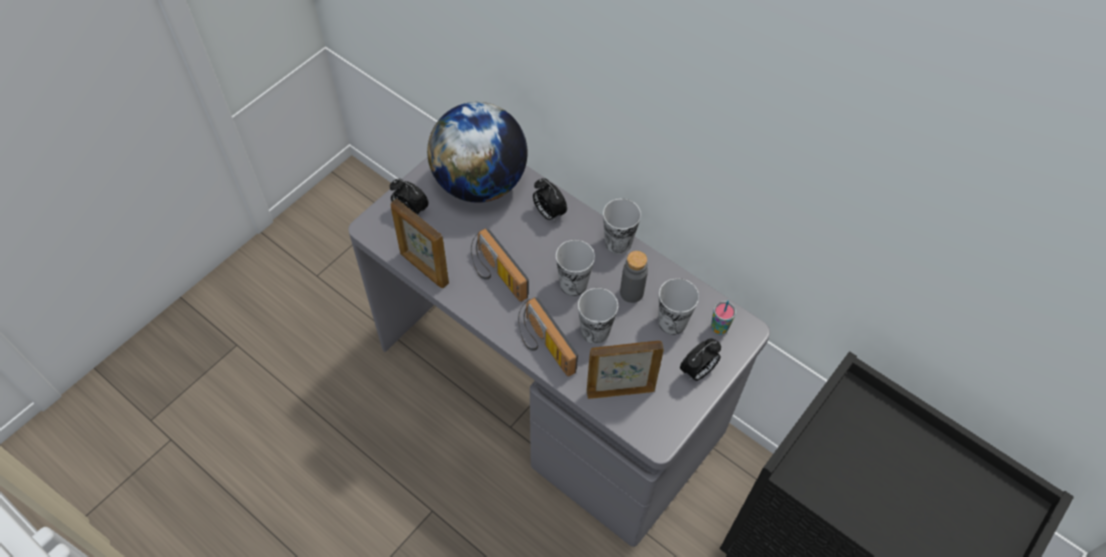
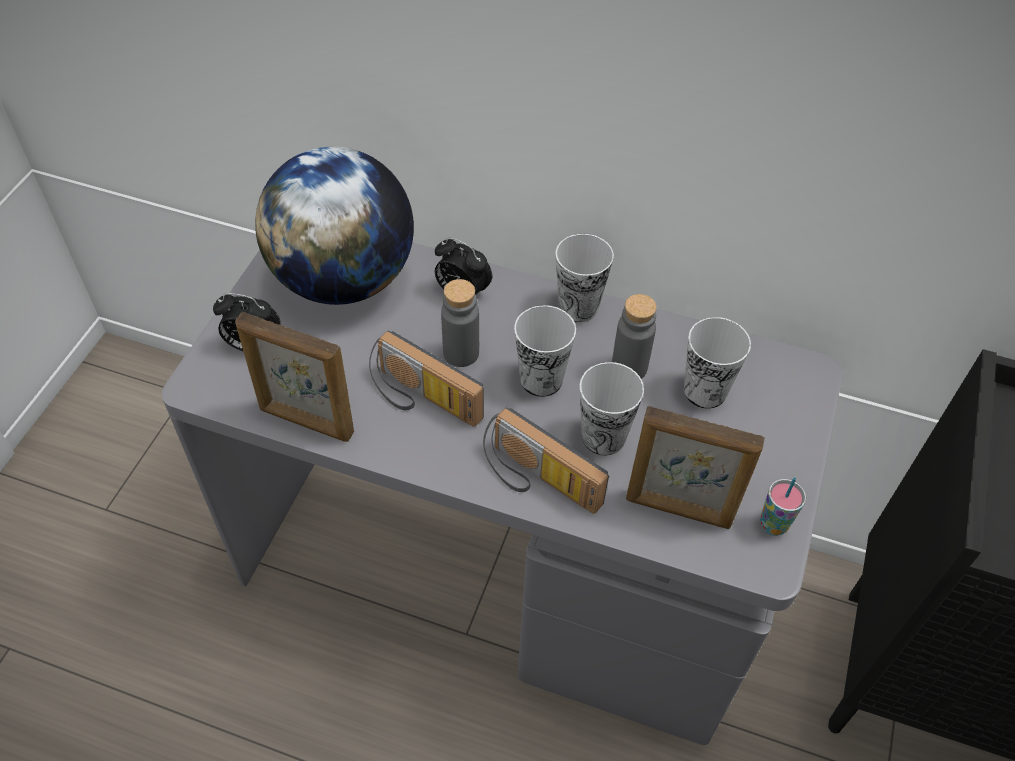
camera: 20 degrees left, 5 degrees down
(531, 252) = (461, 353): none -> grey bottle
(619, 390) = (678, 510): picture frame -> picture frame turned 135 degrees counterclockwise
(697, 371) = (773, 448): alarm clock -> none
(719, 328) = (771, 380): cup -> cup (773, 524)

